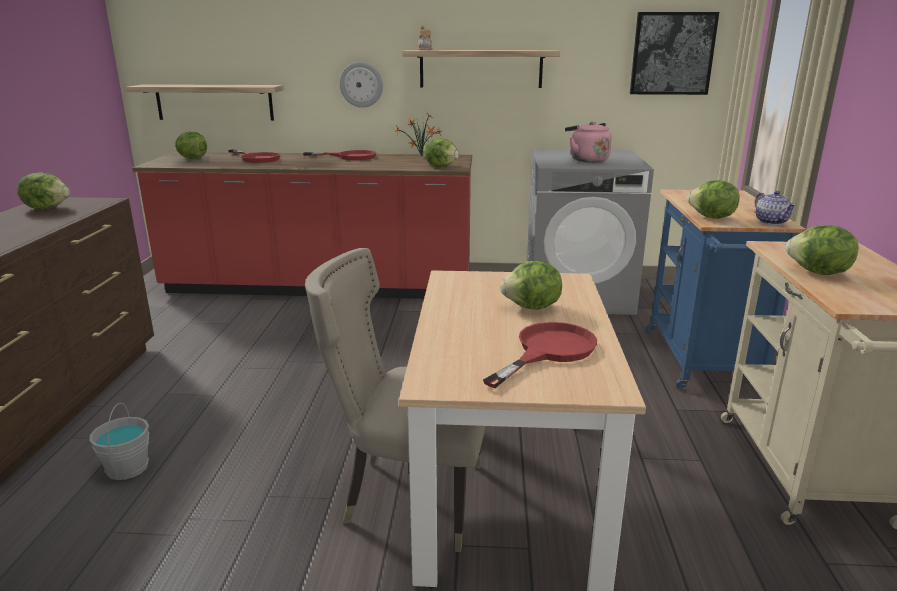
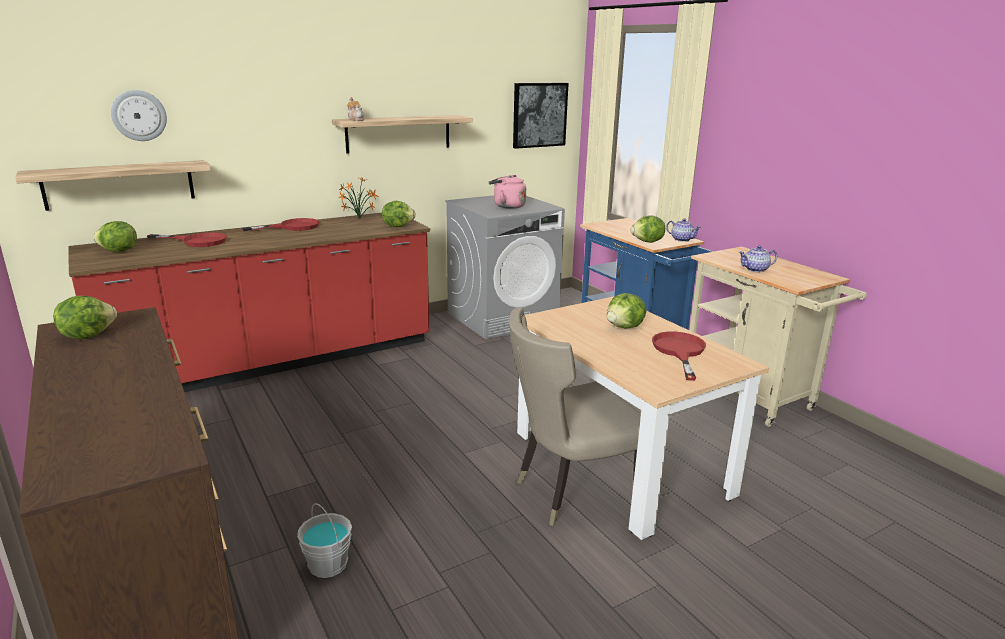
camera: 35 degrees left, 0 degrees up
(361, 84) = (289, 154): wall clock -> wall clock (139, 115)
(818, 273) = (756, 269): lettuce -> teapot

